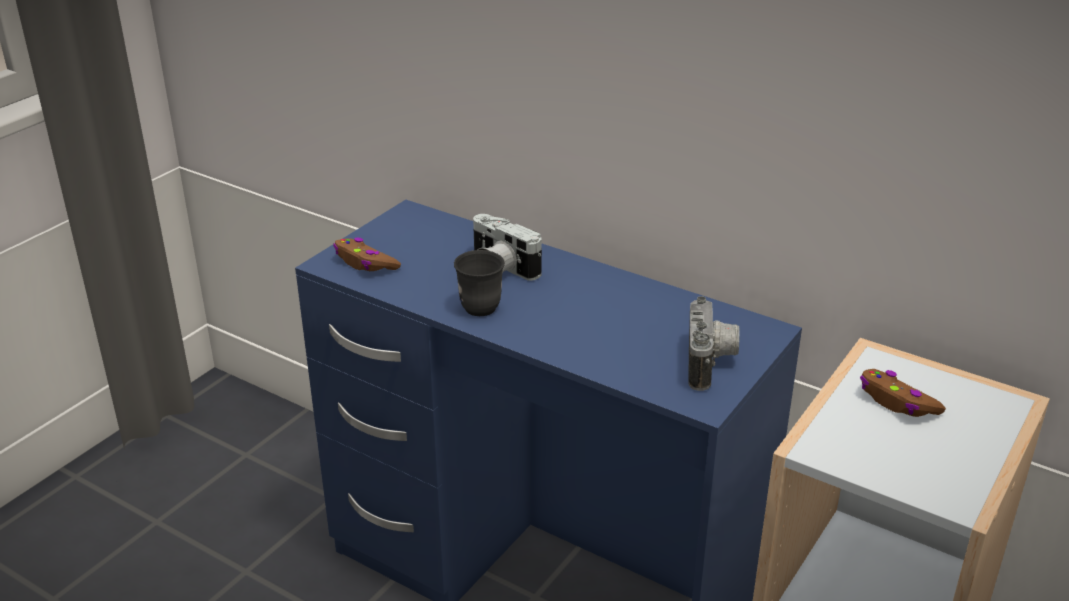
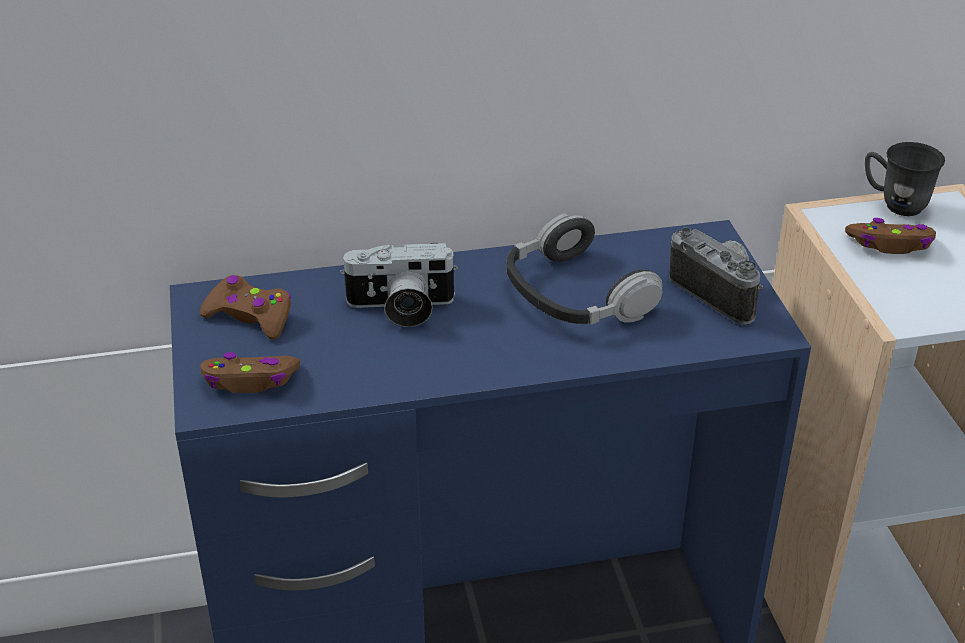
camera: 45 degrees left, 5 degrees up
(417, 233) = (250, 316): none -> brown game controller
(478, 303) = (439, 354): grey mug -> grey mug (894, 204)
(613, 315) = (575, 294): none -> headphones

